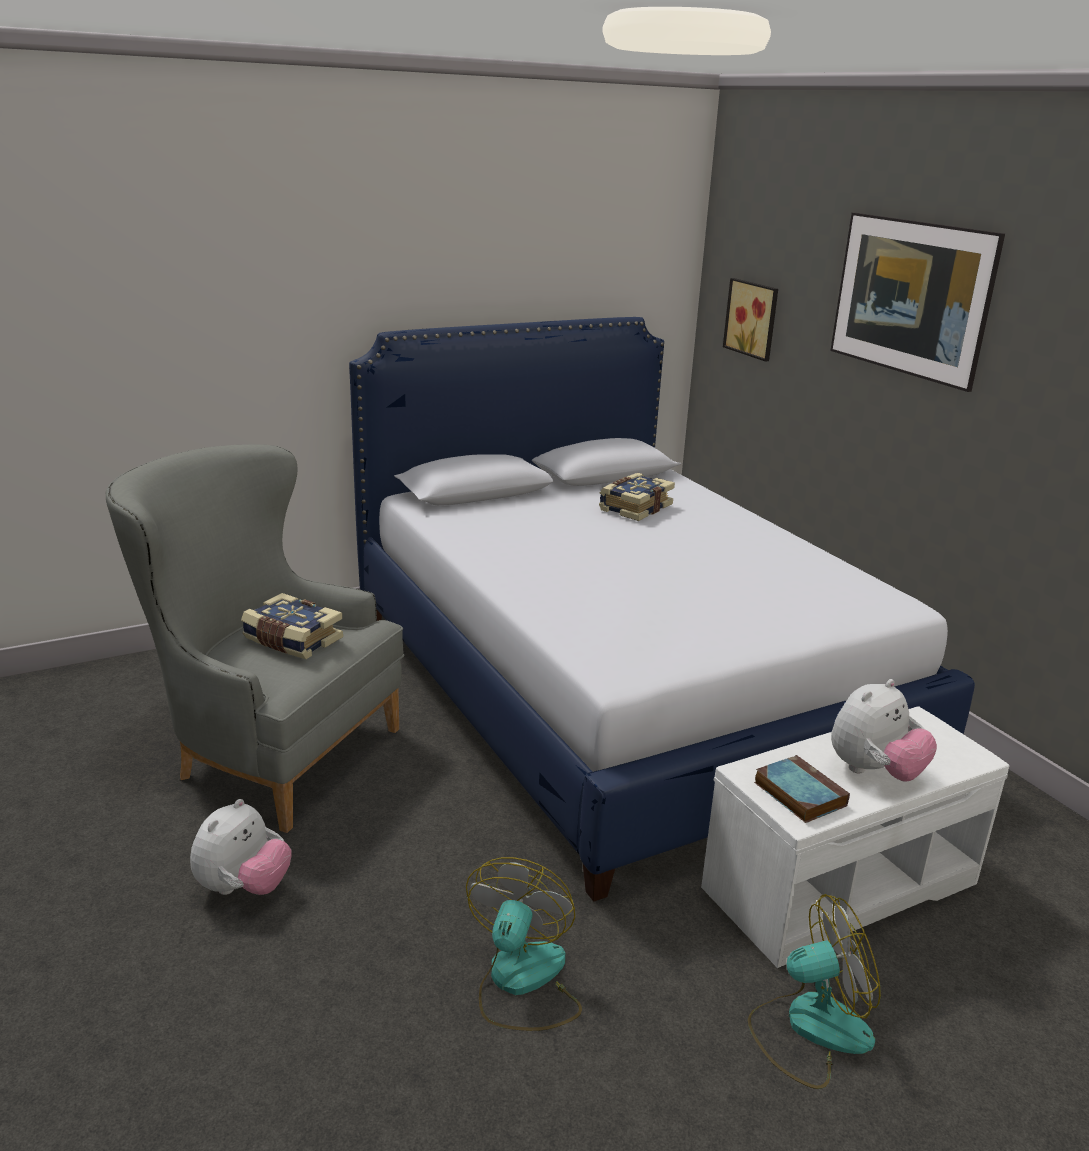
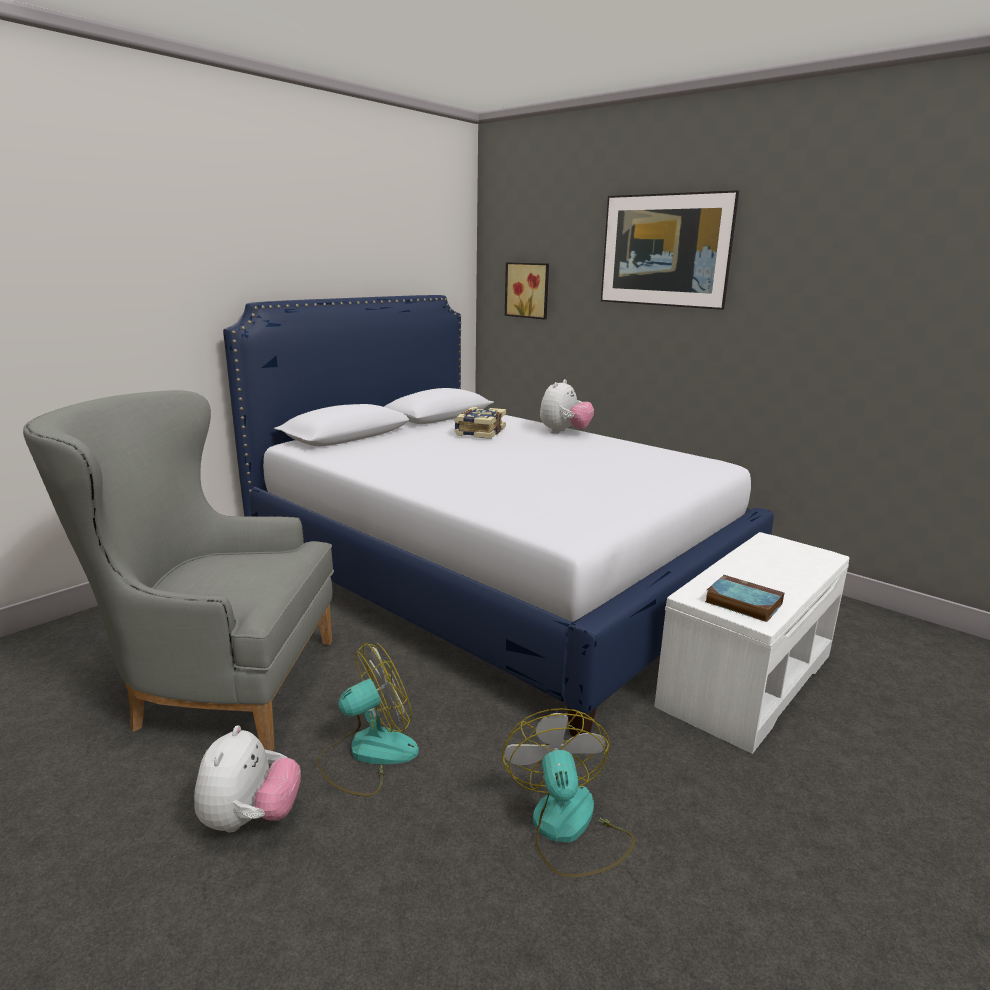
camera: 20 degrees left, 5 degrees down
(292, 640) = (237, 568): book -> none
(809, 1028) = (809, 794): fan -> fan (367, 754)
(874, 772) = (776, 578): plush toy -> plush toy (564, 432)

